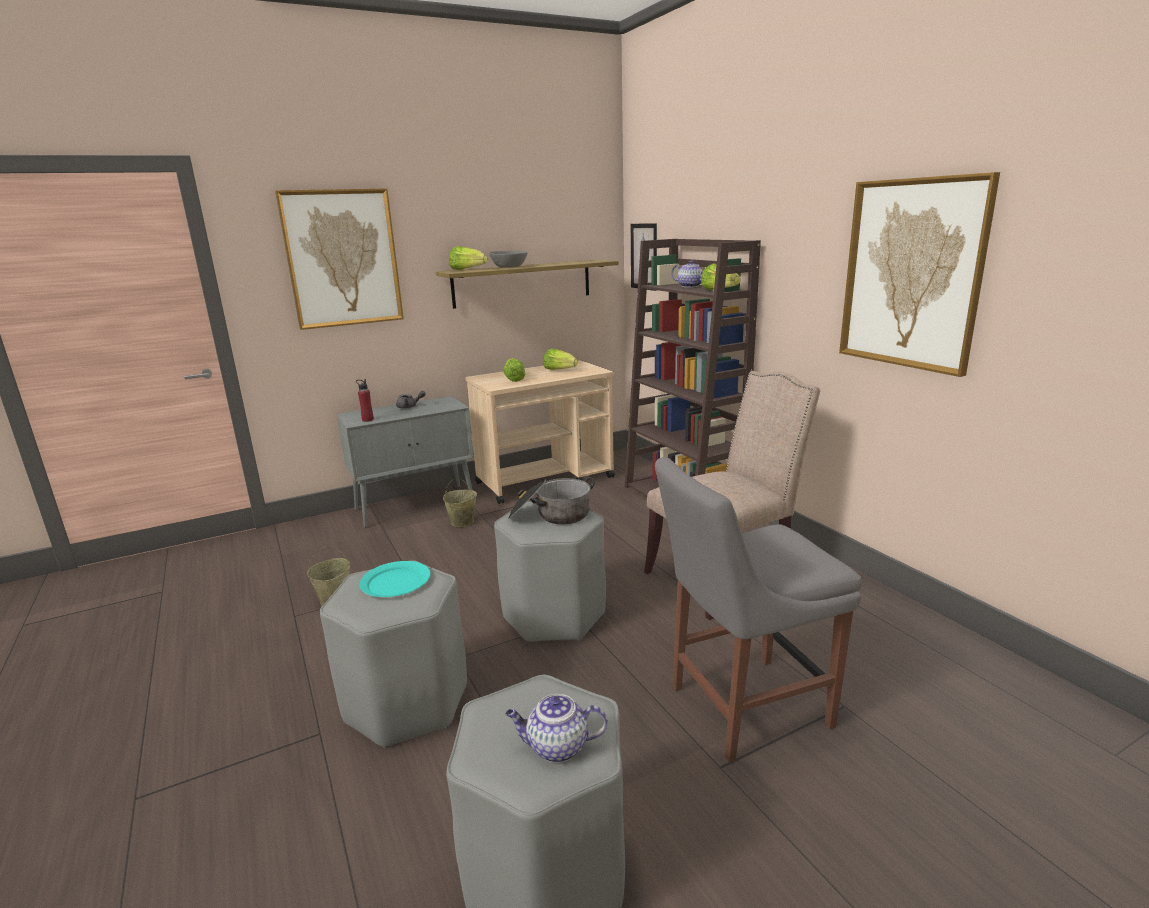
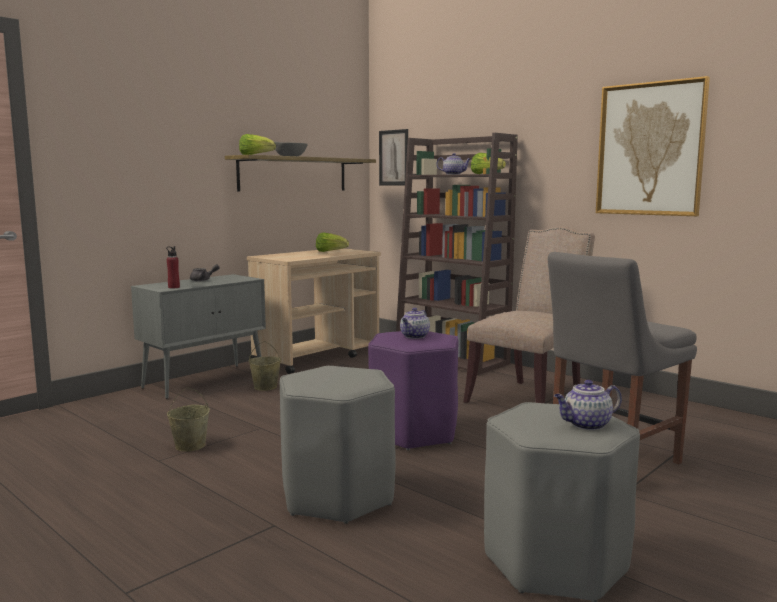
camera: 20 degrees left, 10 degrees down
(342, 258) = (147, 134): picture -> none
(395, 582) = (334, 374): turquoise plate -> none
(514, 379) = (297, 256): lettuce -> none
(551, 515) = (414, 336): cooking pot -> teapot
(553, 615) = (413, 433): grey stool -> purple stool

